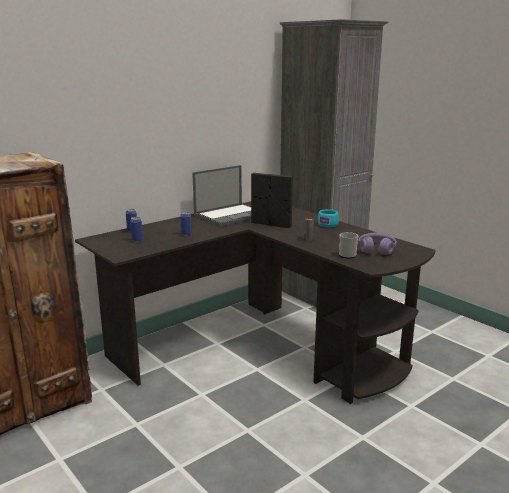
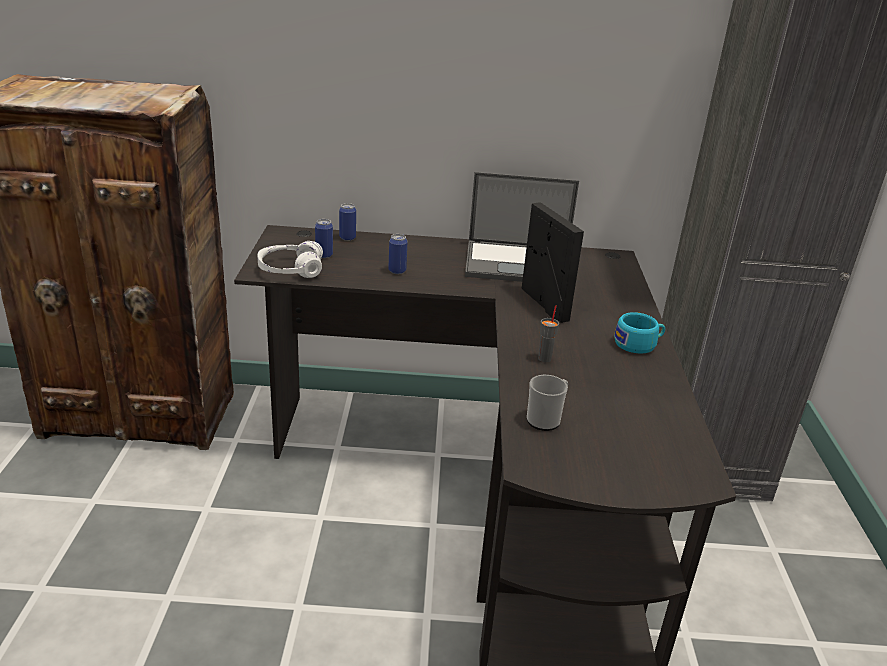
camera: 40 degrees right, 10 degrees up
(135, 250) = (290, 270): none -> white headphones
(376, 249) = (617, 435): purple headphones -> none

